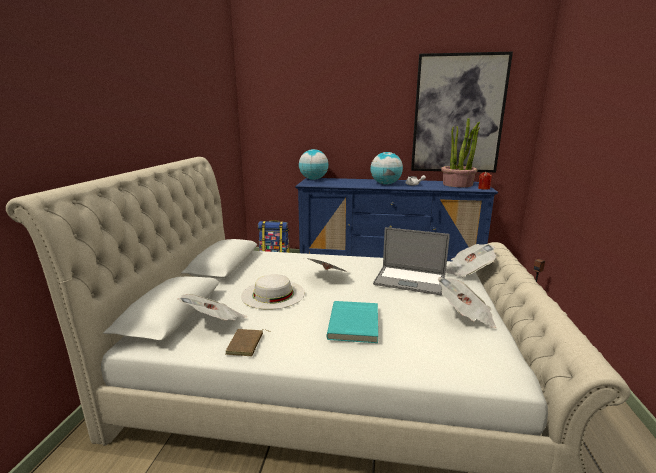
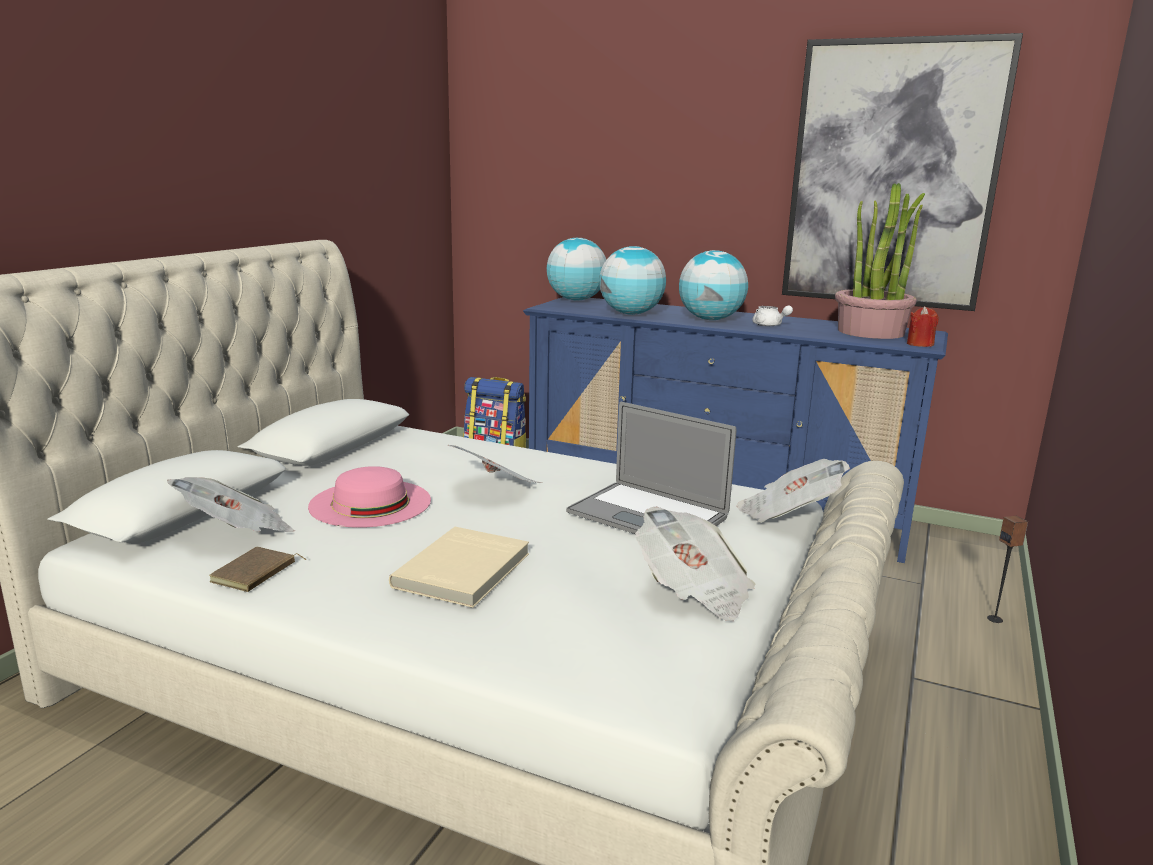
camera: 15 degrees right, 0 degrees up
(273, 294) = (370, 503): white hat -> pink hat
(348, 184) = (631, 314): none -> globe
(355, 323) = (464, 570): turquoise book -> beige book

